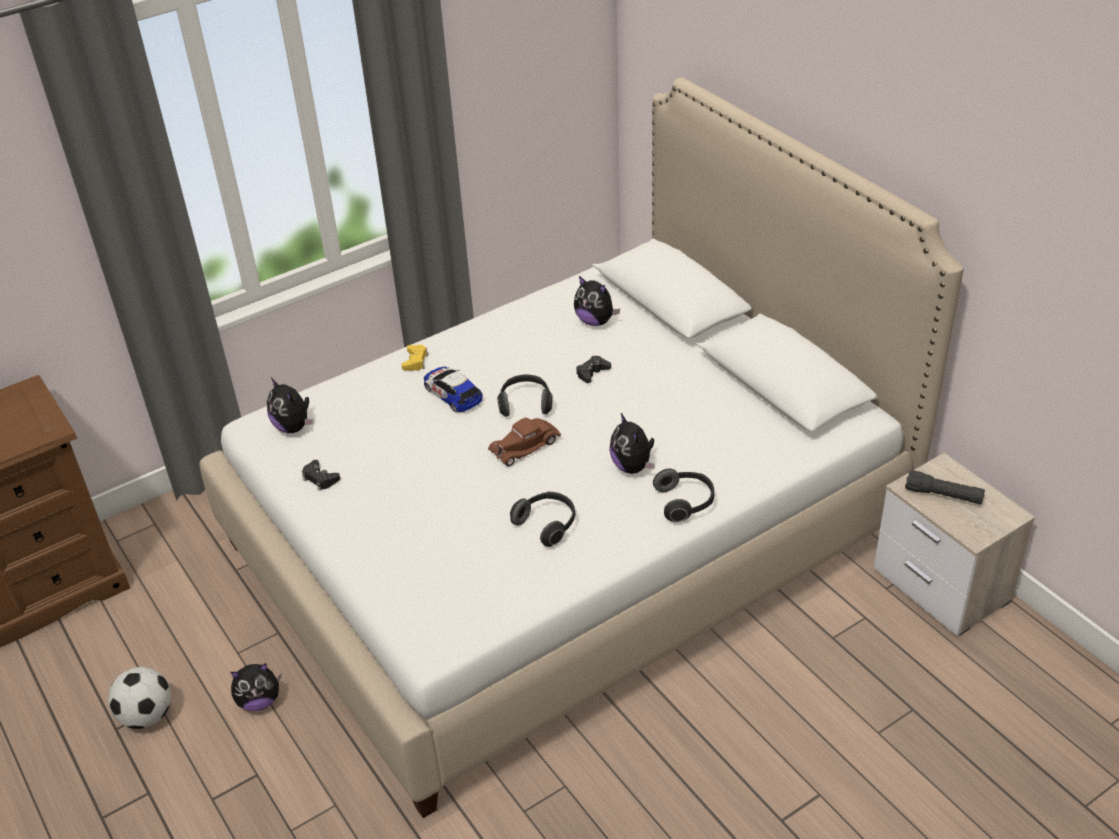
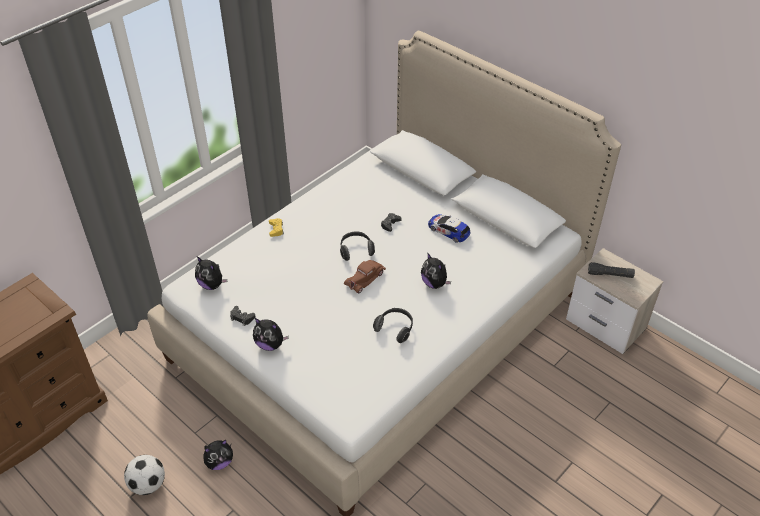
camera: 15 degrees left, 5 degrees up
(452, 393) = (308, 249): toy car -> toy car (448, 230)
(595, 321) = (381, 189): plush toy -> plush toy (270, 344)
(685, 502) = (473, 302): headphones -> none

